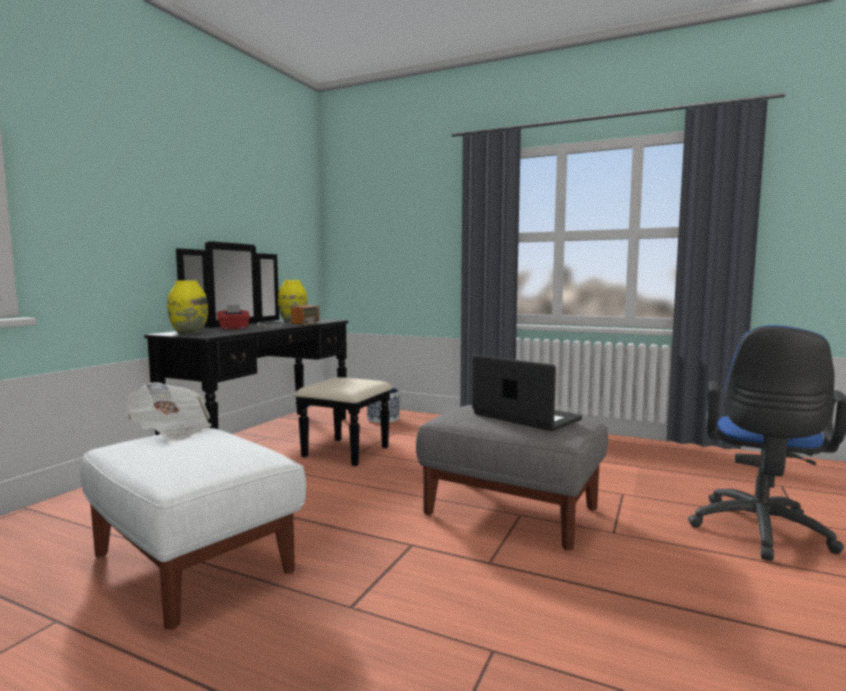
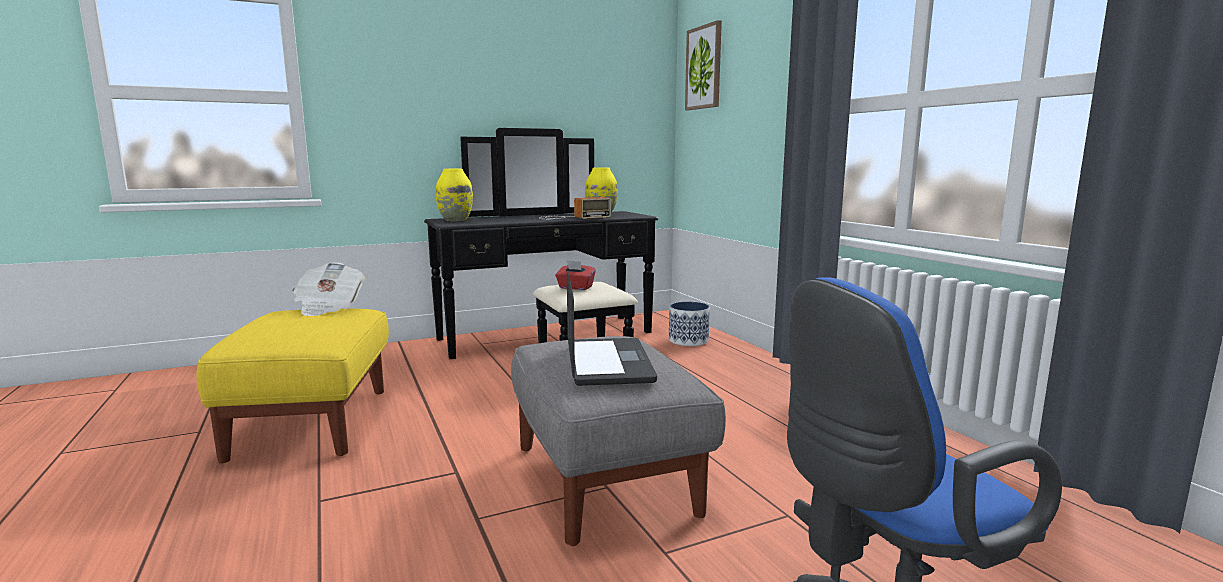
camera: 40 degrees right, 5 degrees up
(194, 564) = (312, 424): white ottoman -> yellow ottoman
(234, 328) = (509, 218): red tissue box -> red tissue box (575, 287)
(357, 201) = (704, 67): none -> picture

